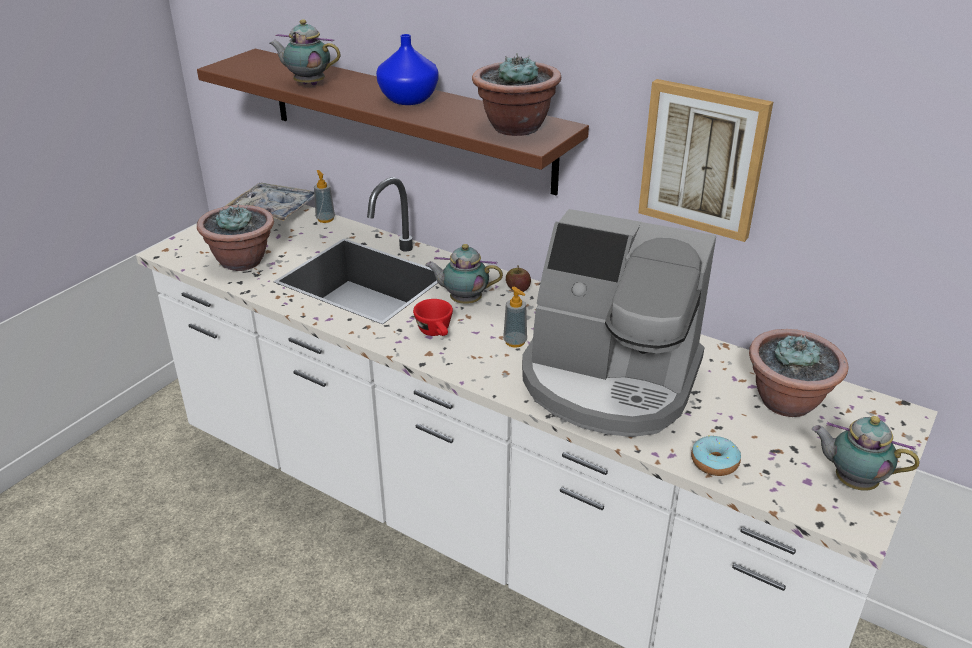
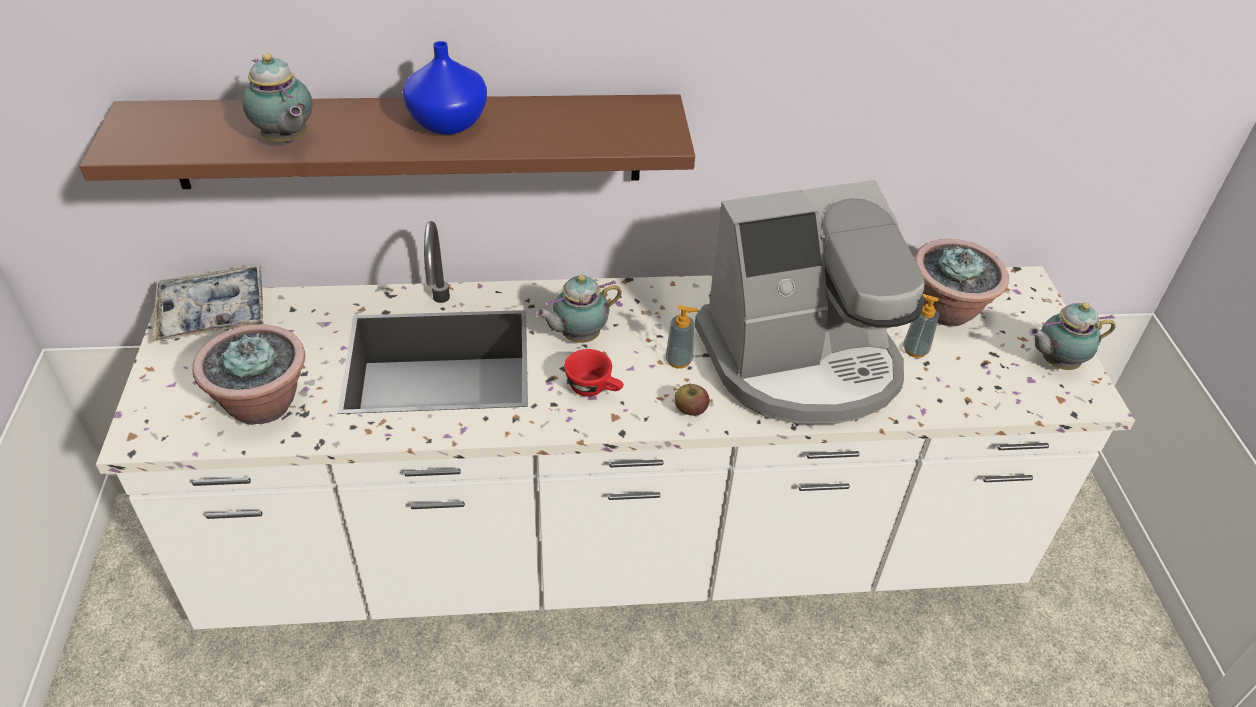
camera: 40 degrees left, 10 degrees up
(308, 84) = (286, 140): teapot -> teapot turned 105 degrees counterclockwise
(325, 219) = (299, 298): soap dispenser -> soap dispenser (915, 350)
(515, 127) = (617, 123): potted plant -> none
(517, 289) = (614, 297): apple -> apple (690, 410)
(703, 159) = (819, 100): picture -> none
(714, 462) = (958, 400): donut -> none

